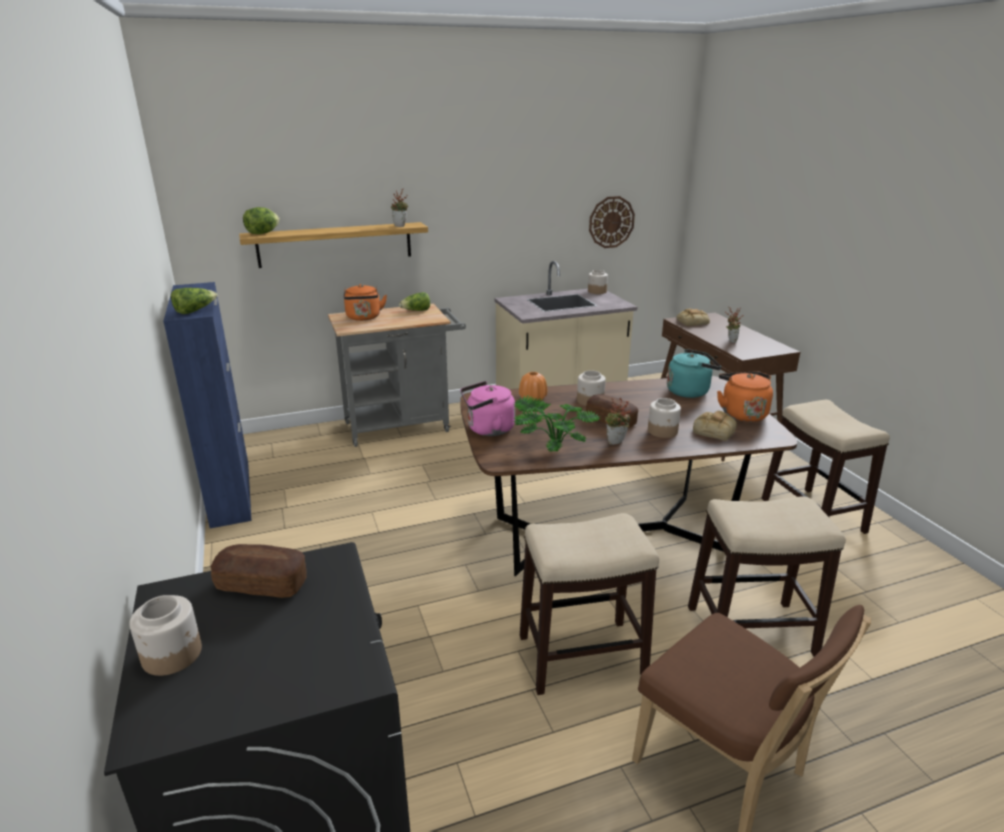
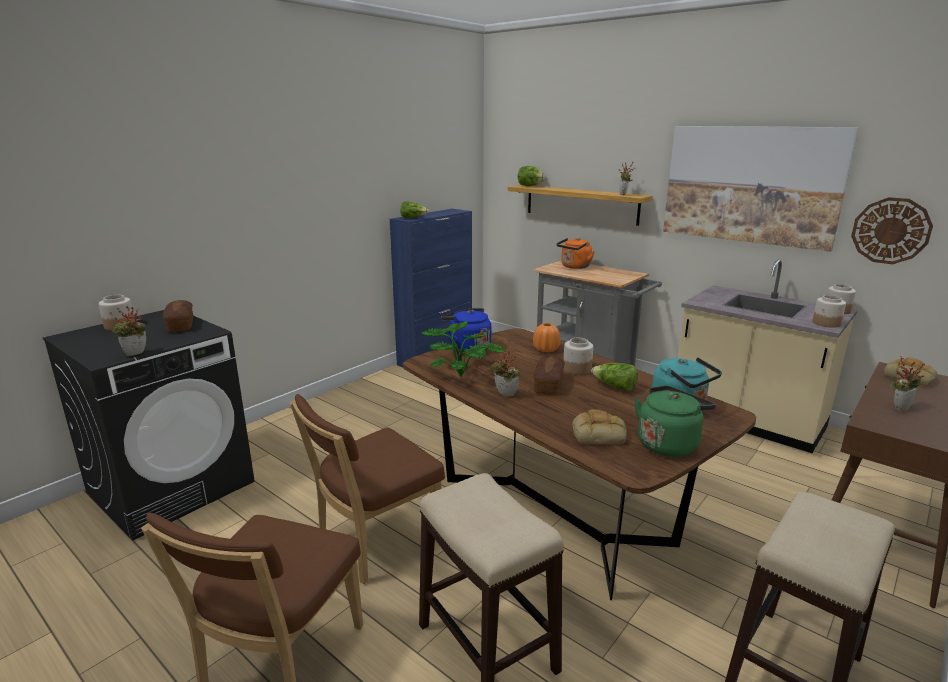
camera: 60 degrees right, 5 degrees down
(367, 638) = (135, 354): none -> potted plant
(416, 311) = (619, 273): lettuce -> lettuce (614, 387)
(487, 429) = (467, 348): pink kettle -> blue kettle
(511, 199) = (751, 185): none -> picture
(580, 656) = (375, 542): stool -> brown chair
(663, 431) = (559, 410): jar -> jar (826, 323)
(741, 413) = (669, 444): orange kettle -> green kettle

